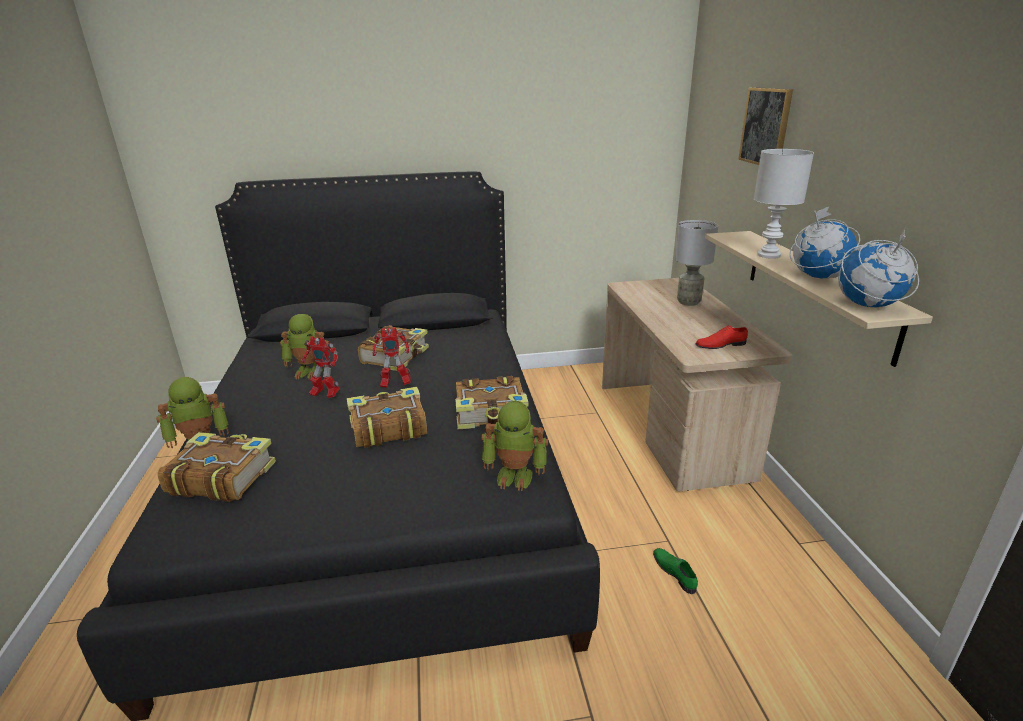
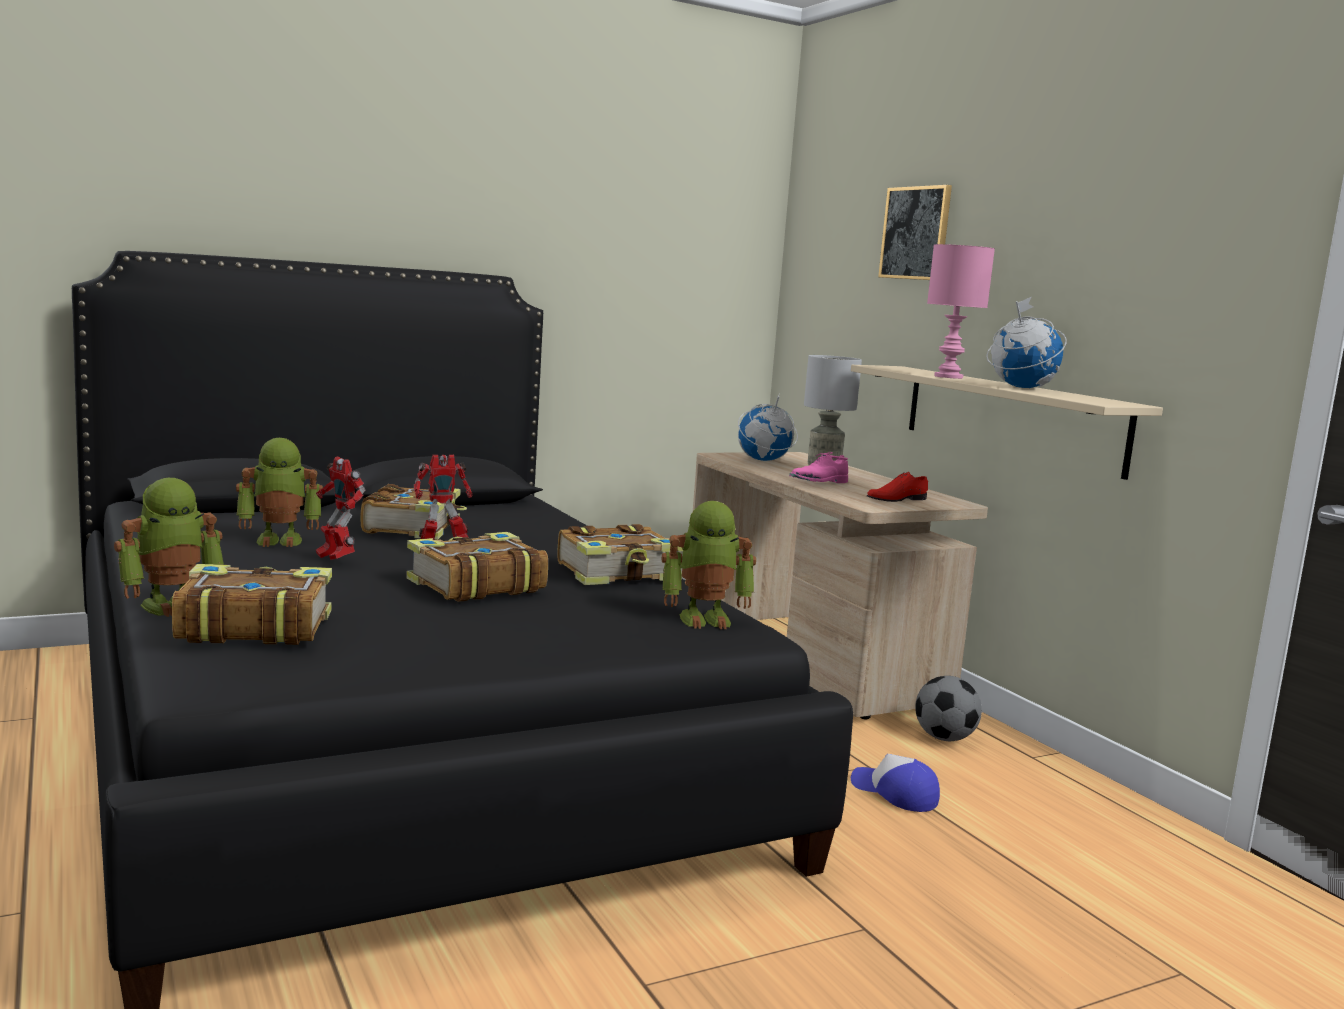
camera: 20 degrees left, 15 degrees down
(325, 395) = (335, 559): toy robot -> toy robot turned 45 degrees clockwise
(673, 321) = (819, 482): none -> pink shoe
(675, 572) = (894, 793): green shoe -> cap
(738, 516) = (944, 738): none -> football
(769, 255) = (949, 377): white table lamp -> pink table lamp
(868, 306) = (1094, 400): globe -> globe (763, 460)

